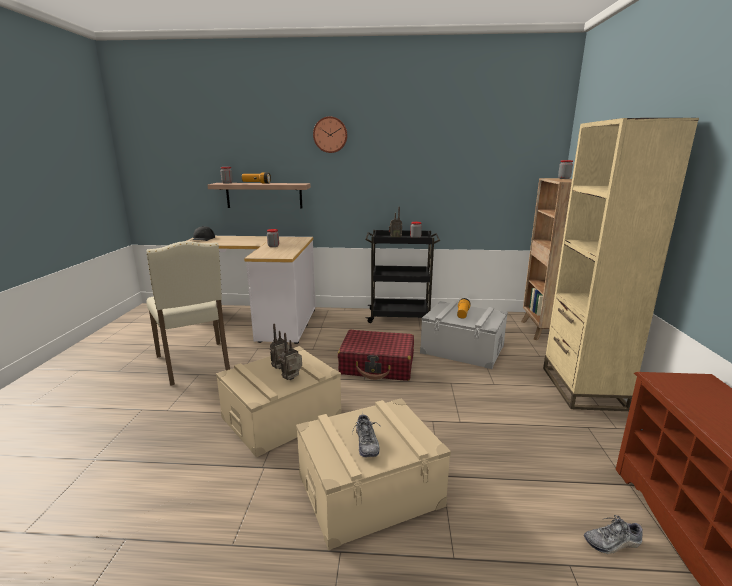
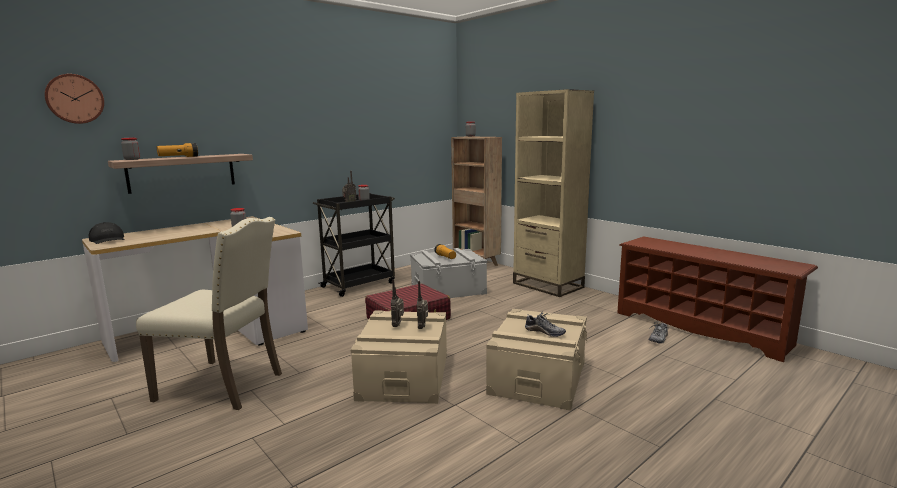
camera: 45 degrees left, 5 degrees down
(330, 135) = (261, 98): wall clock -> wall clock (74, 99)

